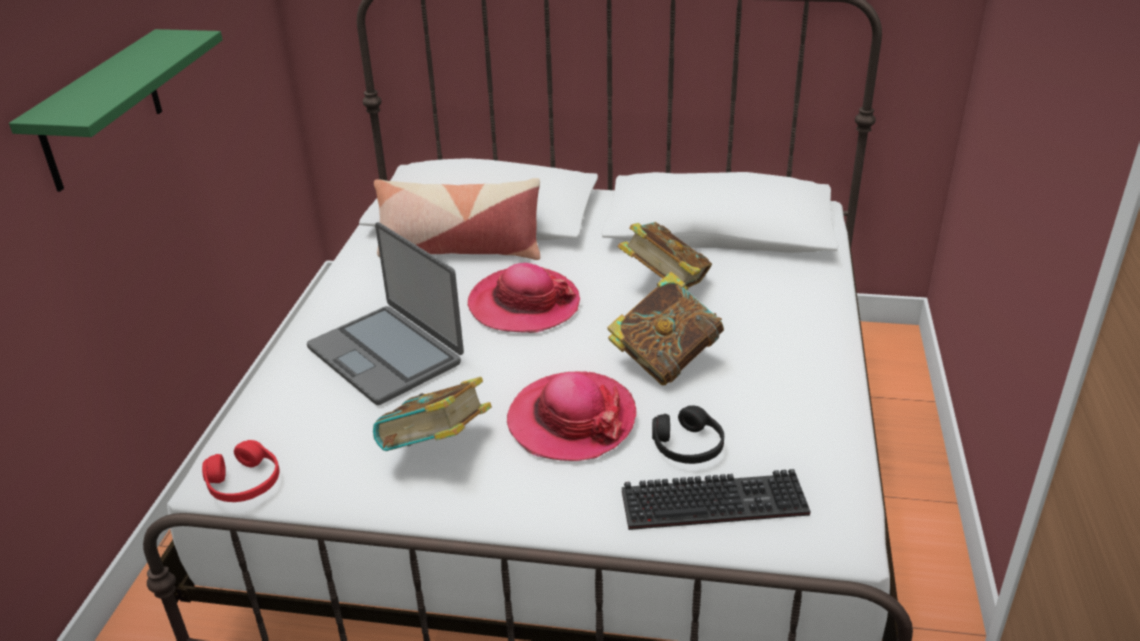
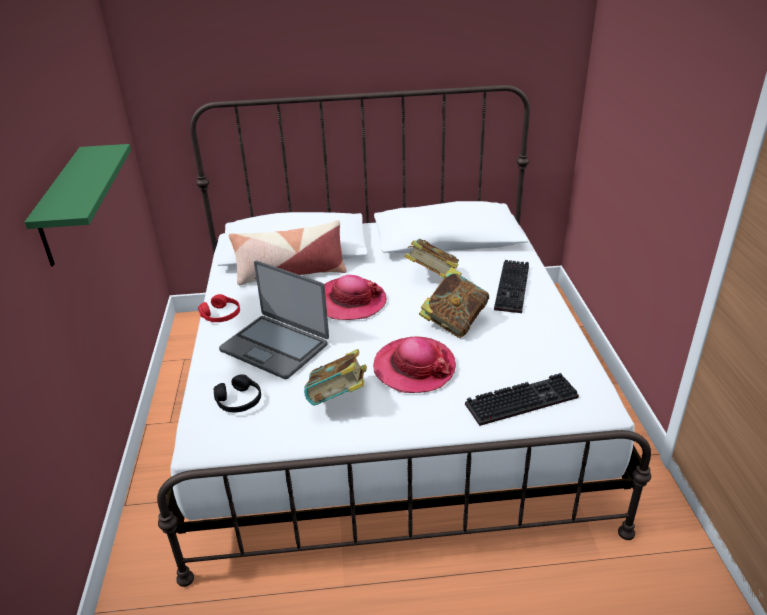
camera: 15 degrees left, 0 degrees up
(244, 483) = (220, 444): red headphones -> red headphones (221, 315)
(688, 446) = (491, 371): black headphones -> black headphones (239, 401)
(785, 321) = (513, 288): none -> keyboard

